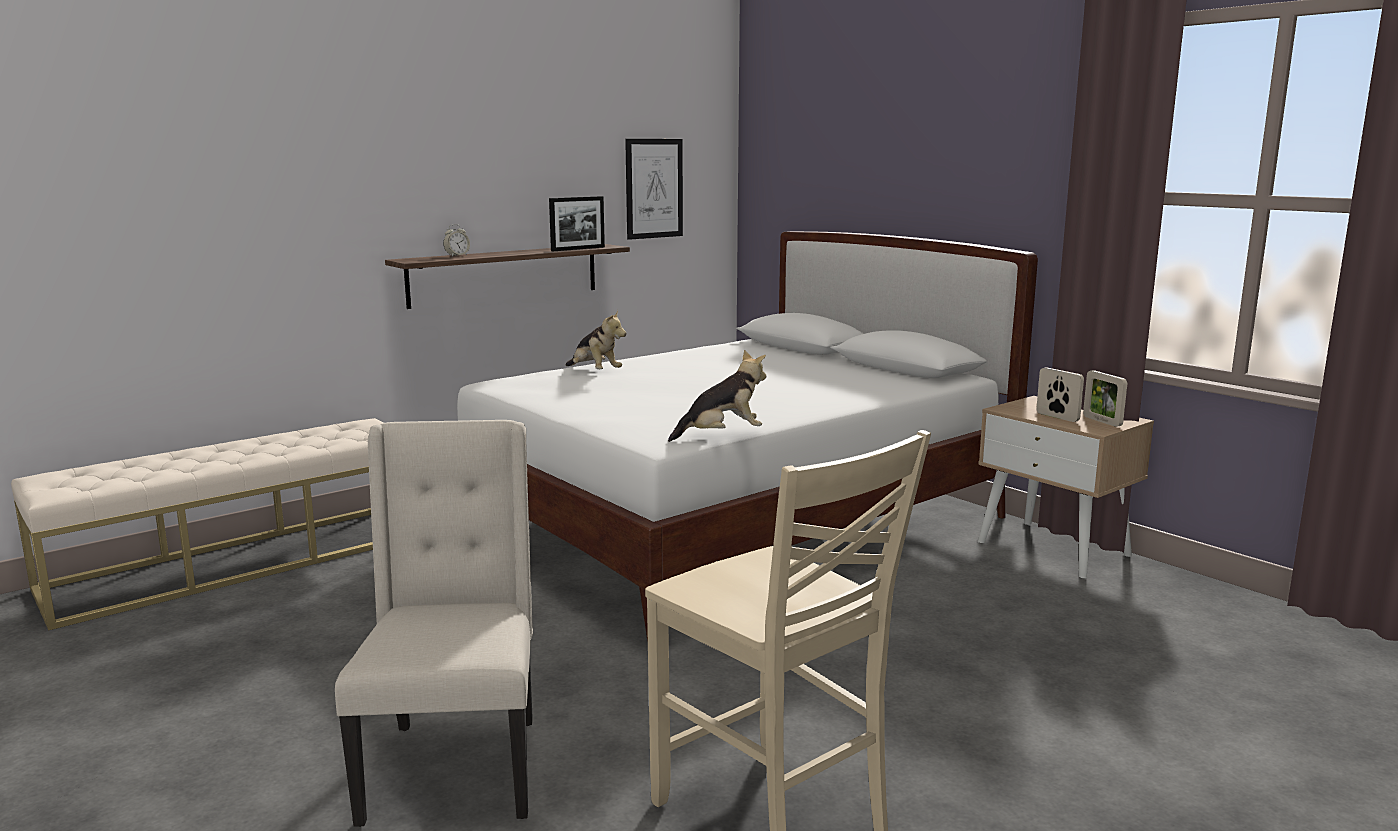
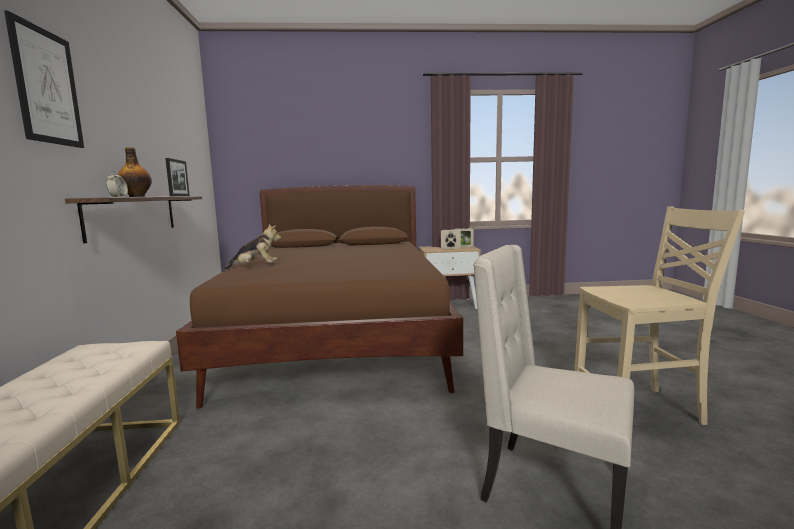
camera: 55 degrees left, 5 degrees down
(493, 253) = (137, 196): none -> bottle
(654, 188) = (187, 163): picture -> picture (47, 87)
(722, 435) = (431, 267): plush toy -> none
(737, 524) = (339, 338): white bed -> brown bed

